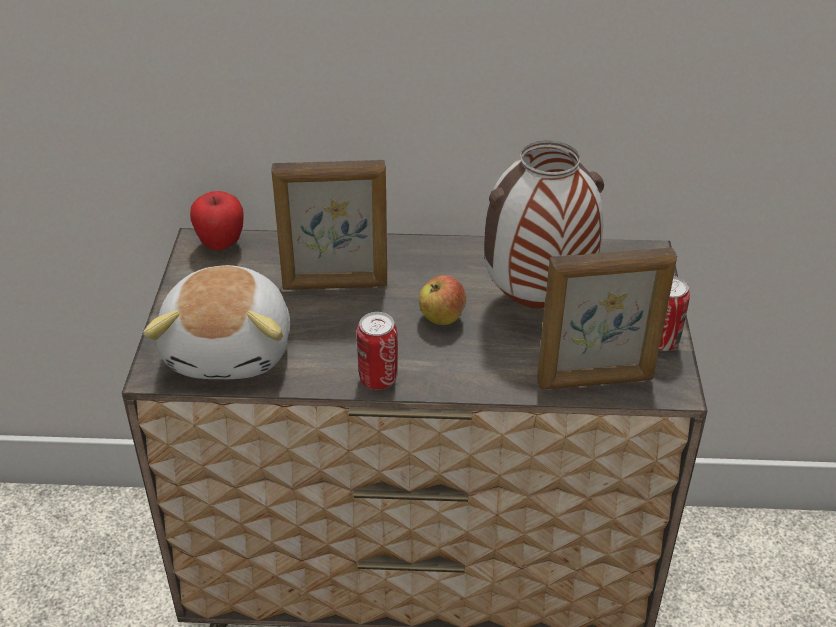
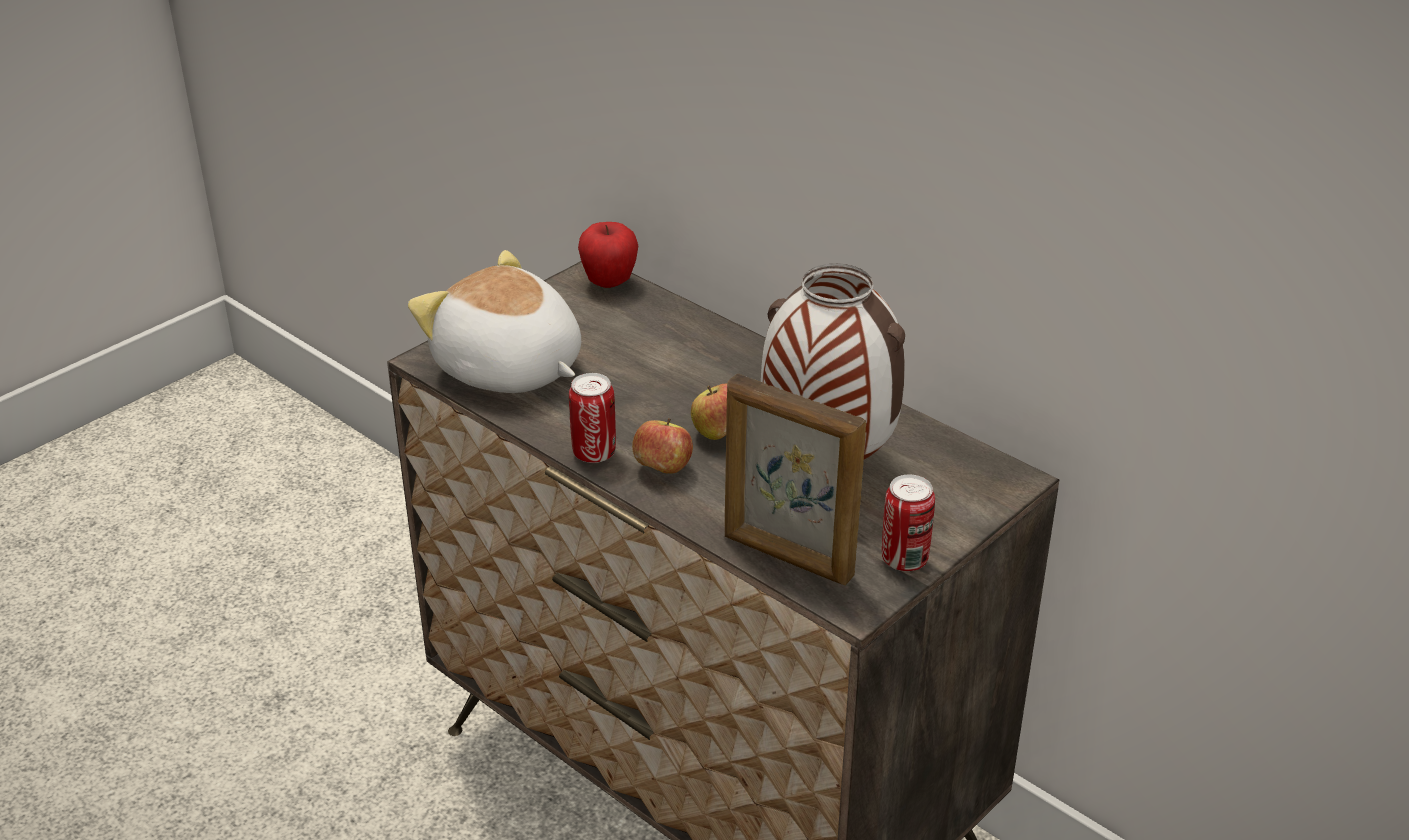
camera: 40 degrees right, 5 degrees down
(231, 349) = (508, 370): plush toy -> plush toy turned 90 degrees clockwise
(335, 285) = (661, 361): picture frame -> none
(439, 364) = (662, 469): none -> apple

